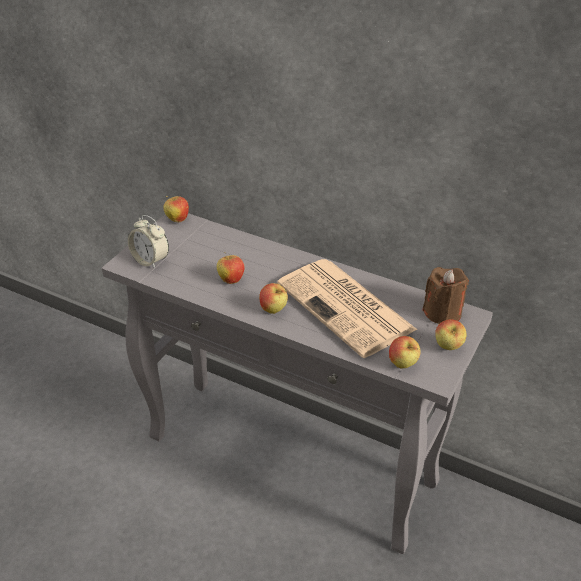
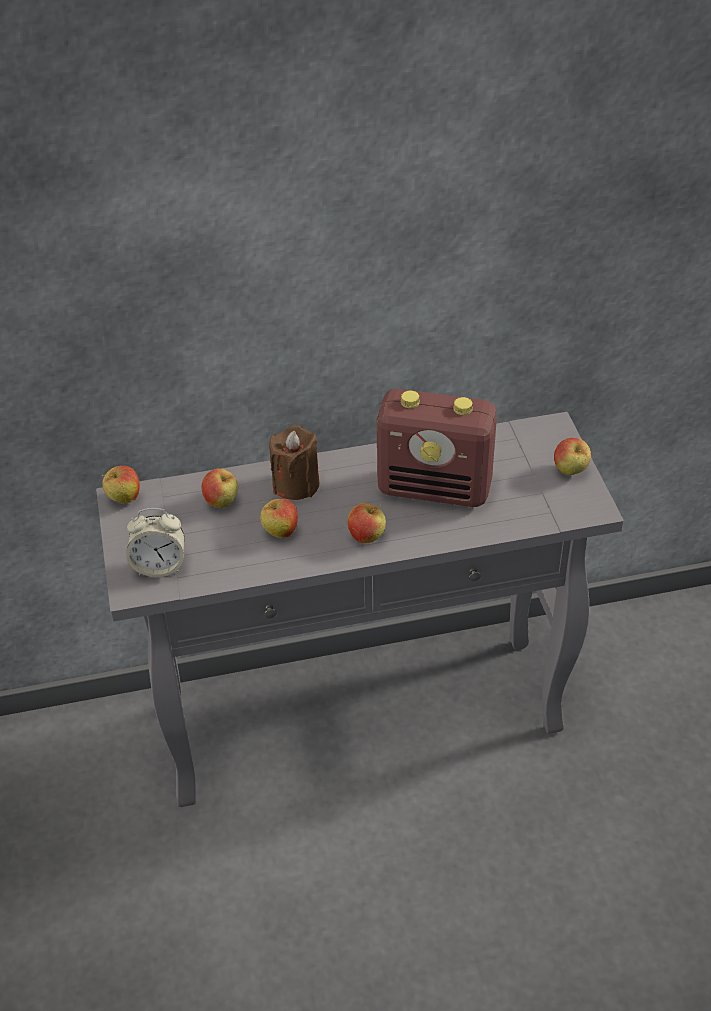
camera: 40 degrees left, 5 degrees up
(347, 308) = (435, 489): newspaper -> radio
(402, 364) = (551, 514): apple -> apple (221, 502)
(442, 313) = (526, 439): brown candle -> brown candle (296, 484)

